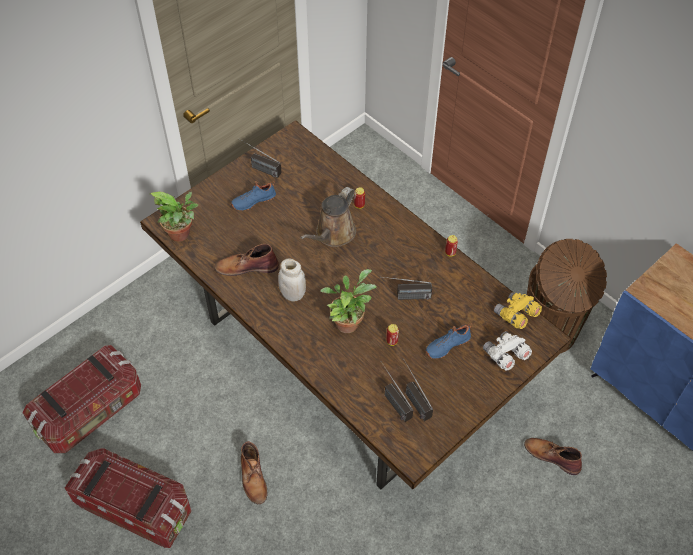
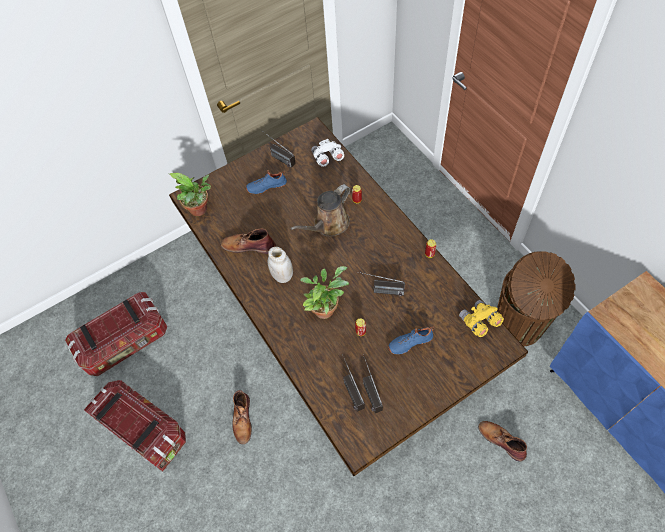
camera: 15 degrees right, 5 degrees up
(505, 356) = (462, 360): white binoculars -> white binoculars (327, 158)

